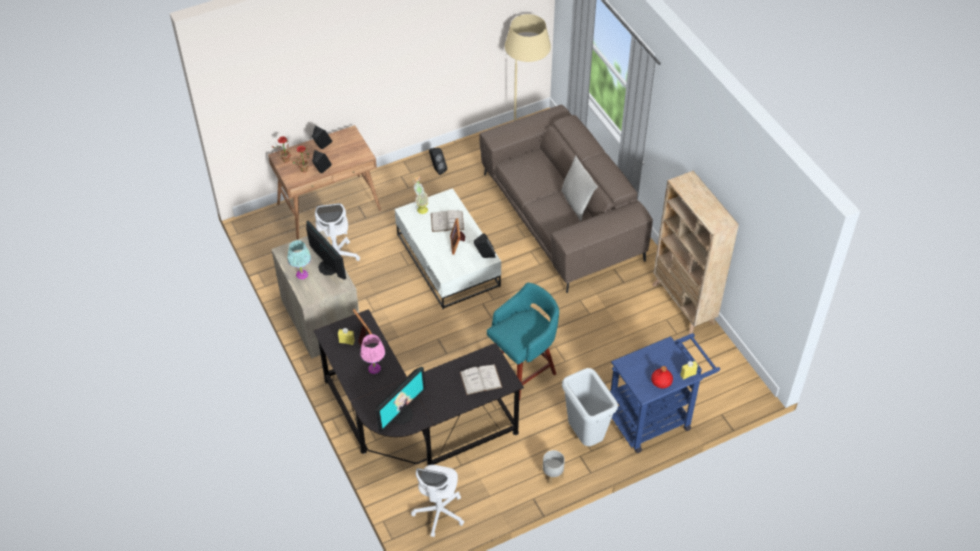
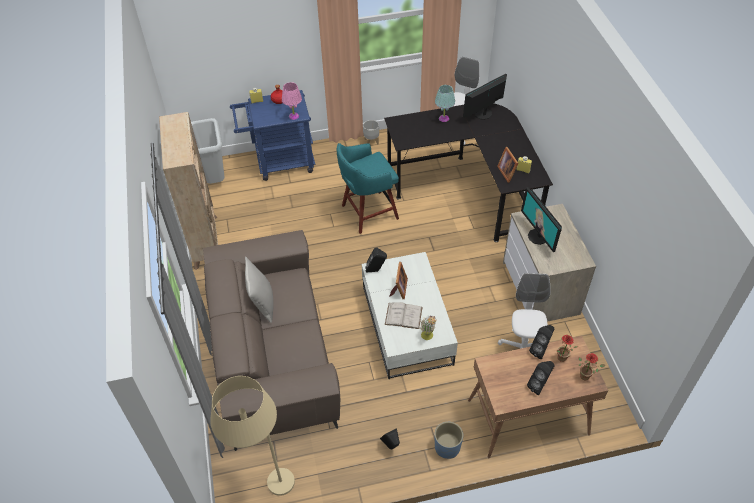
camera: 165 degrees left, 0 degrees up
(302, 274) = (563, 234): turquoise table lamp -> turquoise table lamp (443, 118)
(374, 368) = (501, 147): pink table lamp -> pink table lamp (293, 116)
(392, 177) = (447, 447): none -> blue planter
(480, 379) = (416, 127): white book -> none
(586, 436) = (337, 160): grey trash can -> grey trash can (215, 179)

